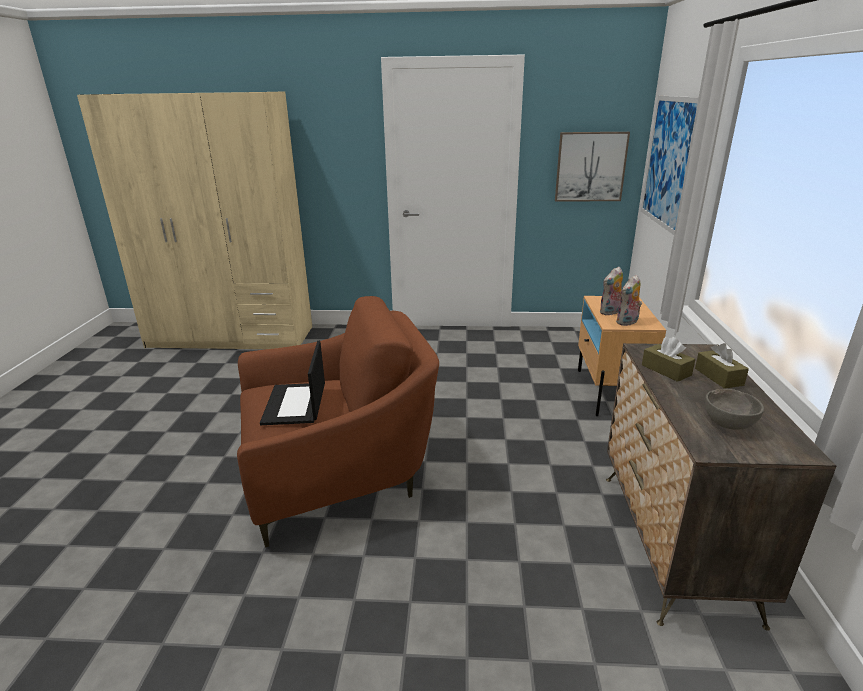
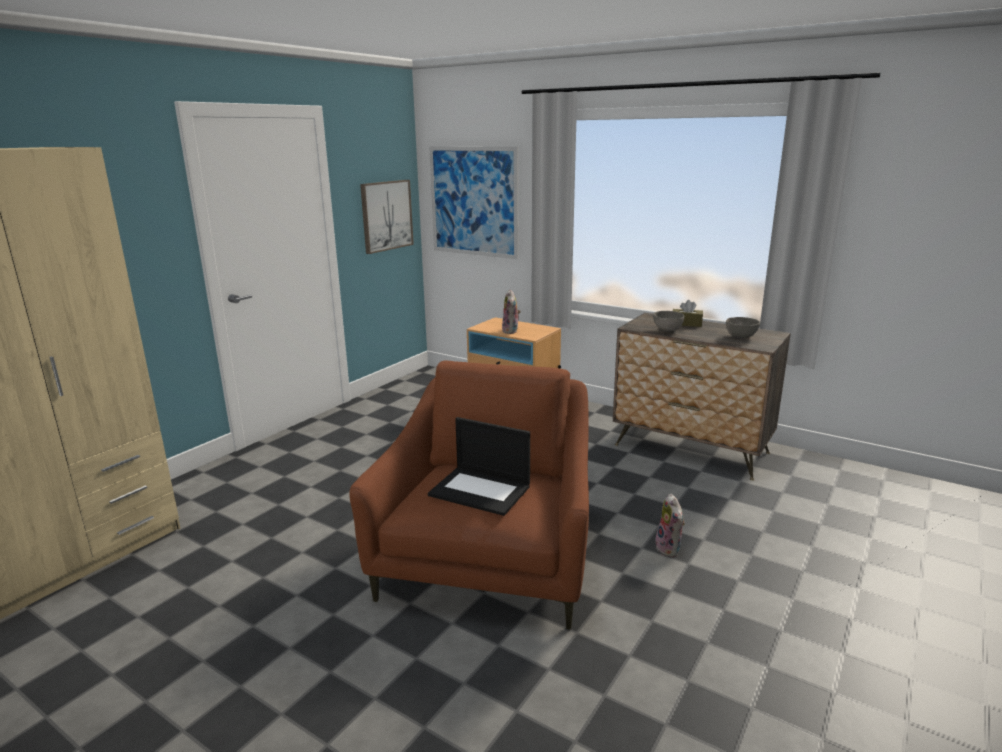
camera: 60 degrees left, 5 degrees down
(627, 322) = (535, 332): plush toy -> plush toy (670, 549)
(666, 370) = (667, 330): brown tissue box -> grey bowl

